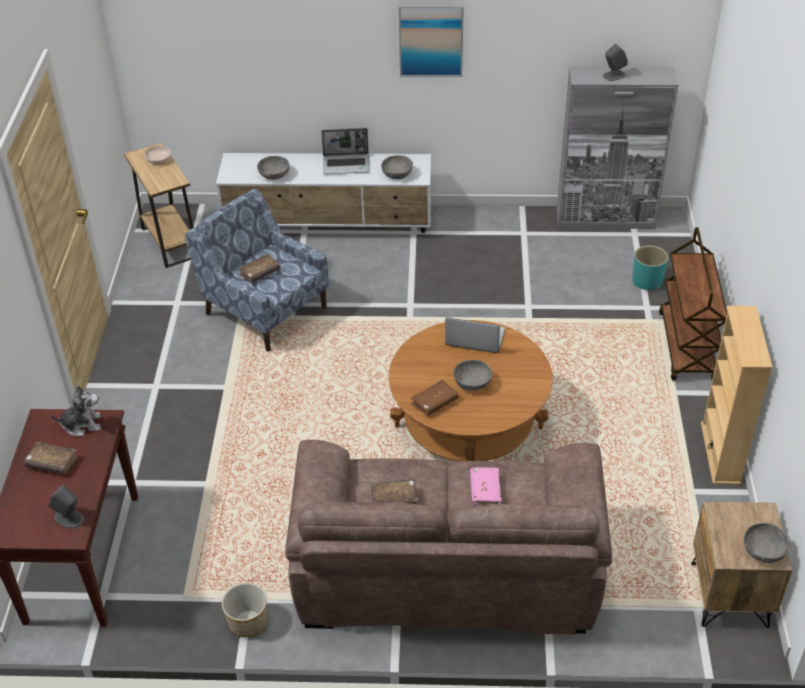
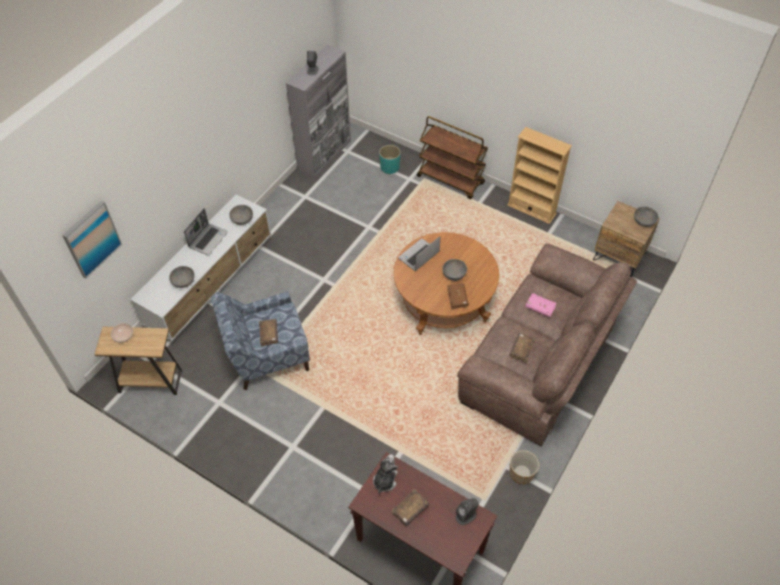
camera: 60 degrees left, 10 degrees up
(431, 40) = (217, 123): picture -> picture (92, 239)

